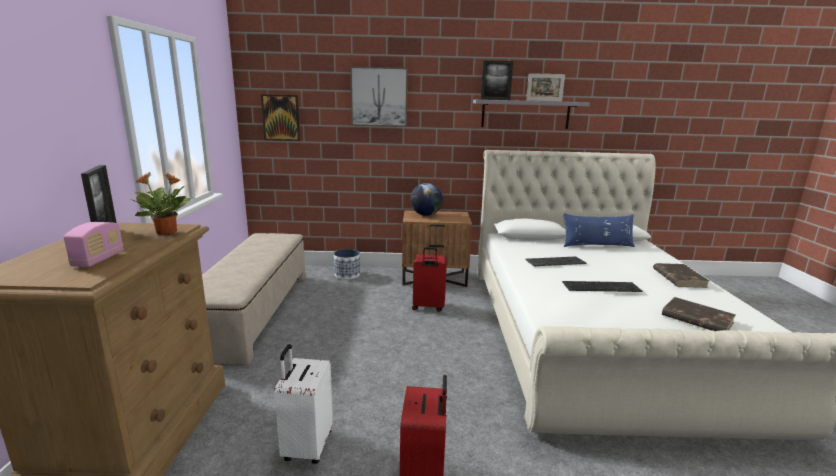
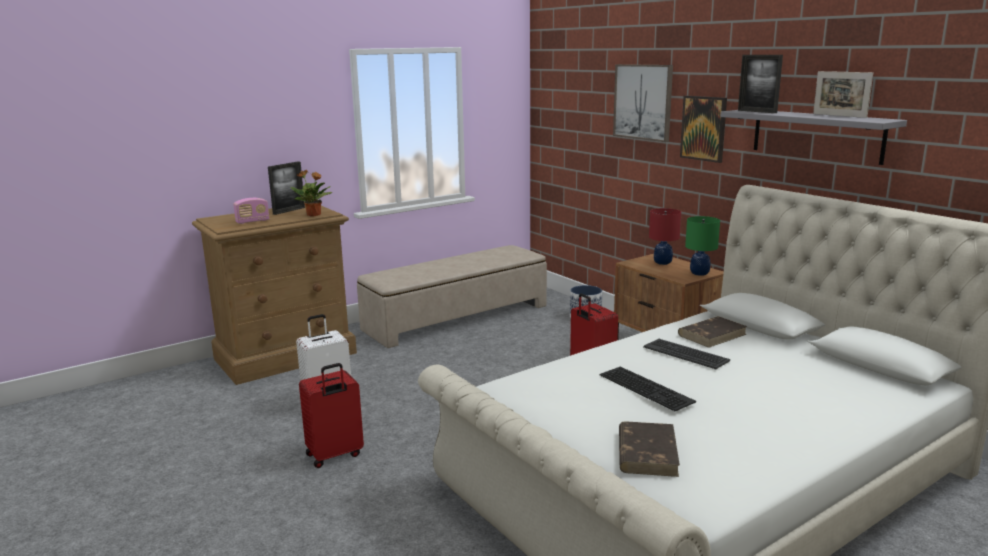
camera: 55 degrees right, 0 degrees up
(281, 117) = (560, 122): picture -> picture (703, 128)
(426, 215) = (662, 263): globe -> red table lamp
(460, 216) = (700, 274): none -> green table lamp
(597, 245) = (821, 364): blue pillow -> none
(678, 278) = (792, 429): brown book -> brown book (712, 334)

